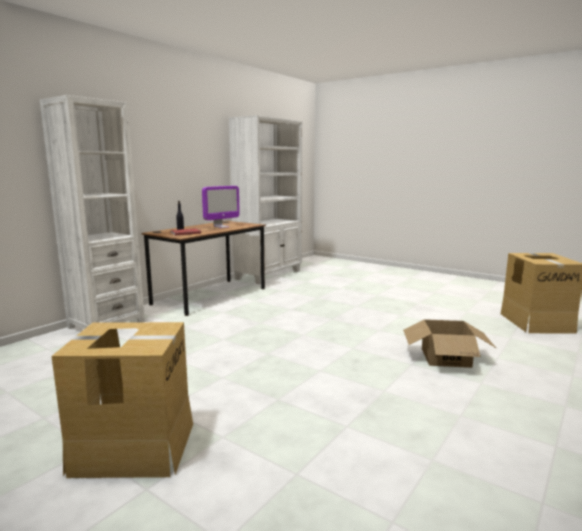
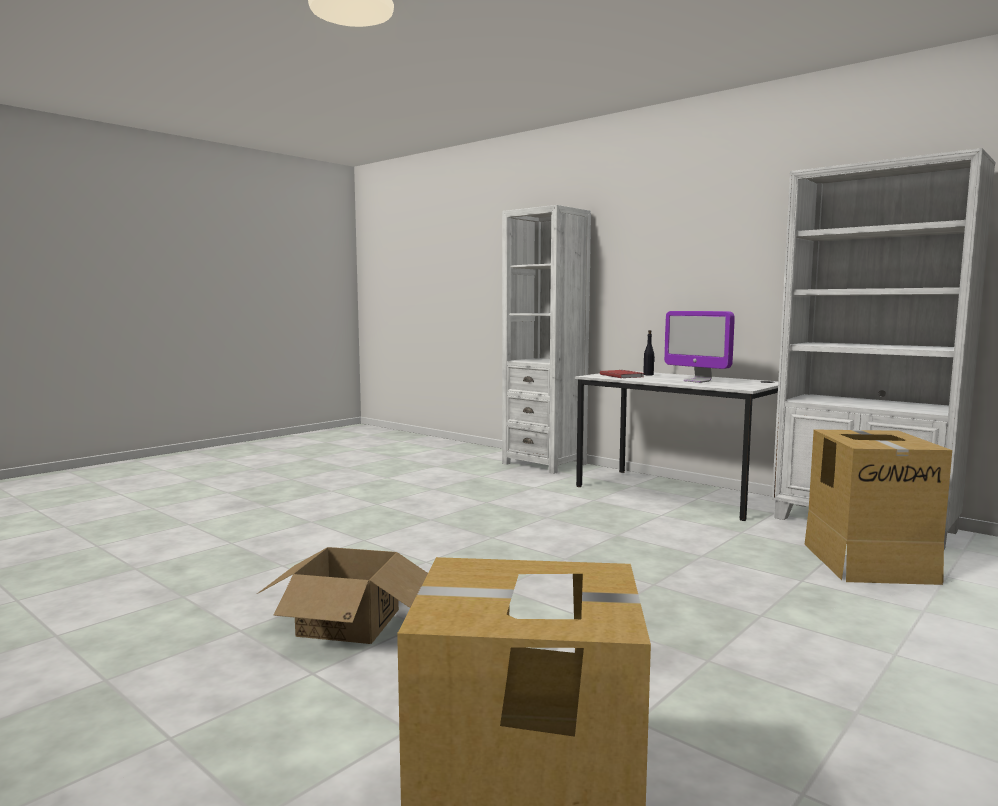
camera: 95 degrees right, 5 degrees down
(134, 447) = (280, 487): cardboard box -> cardboard box (869, 562)
(210, 296) = (675, 493): brown desk -> white desk

